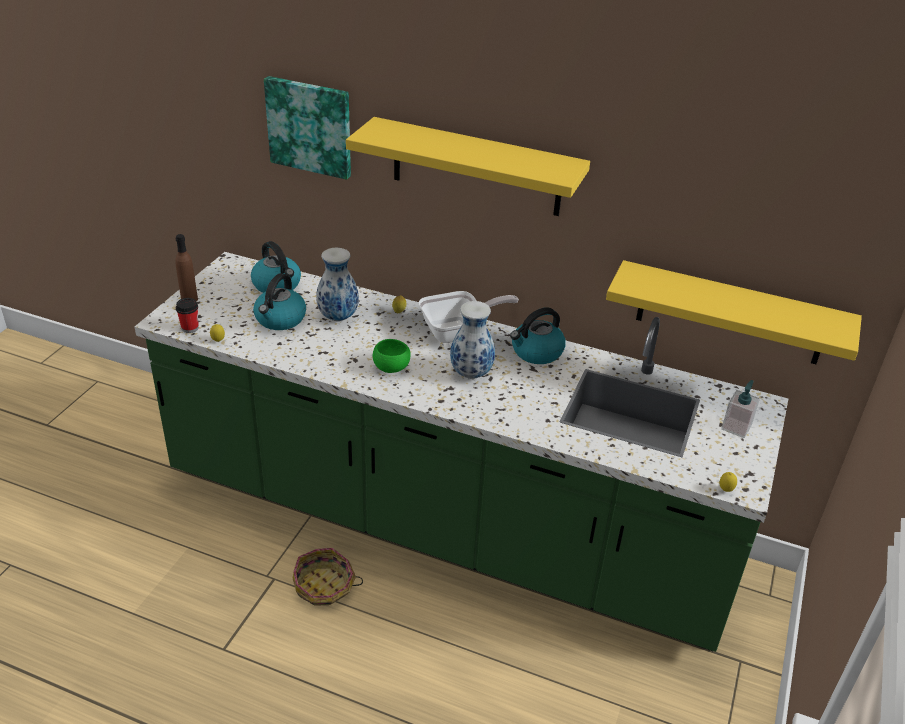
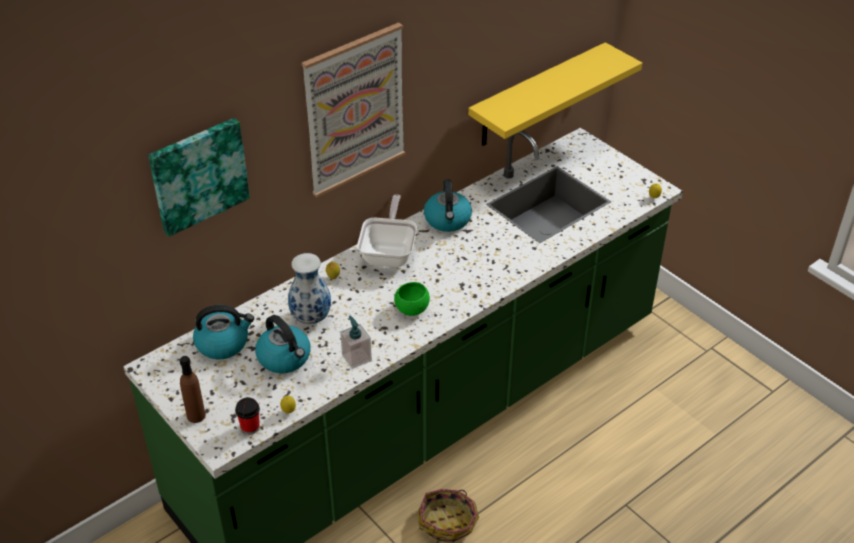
camera: 60 degrees left, 5 degrees up
(472, 374) = (452, 266): vase -> none
(476, 167) = (354, 110): yellow shelf -> picture
(736, 427) = (596, 164): soap dispenser -> soap dispenser (356, 358)

